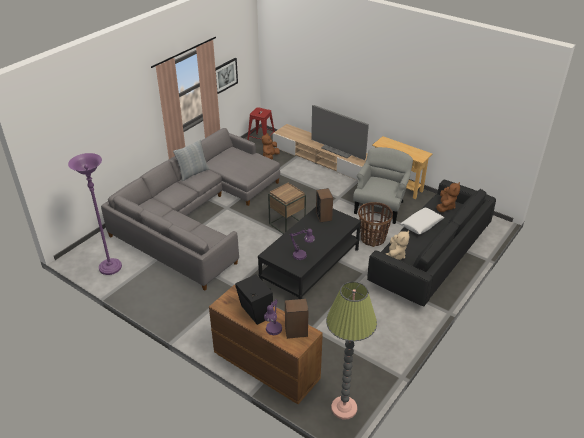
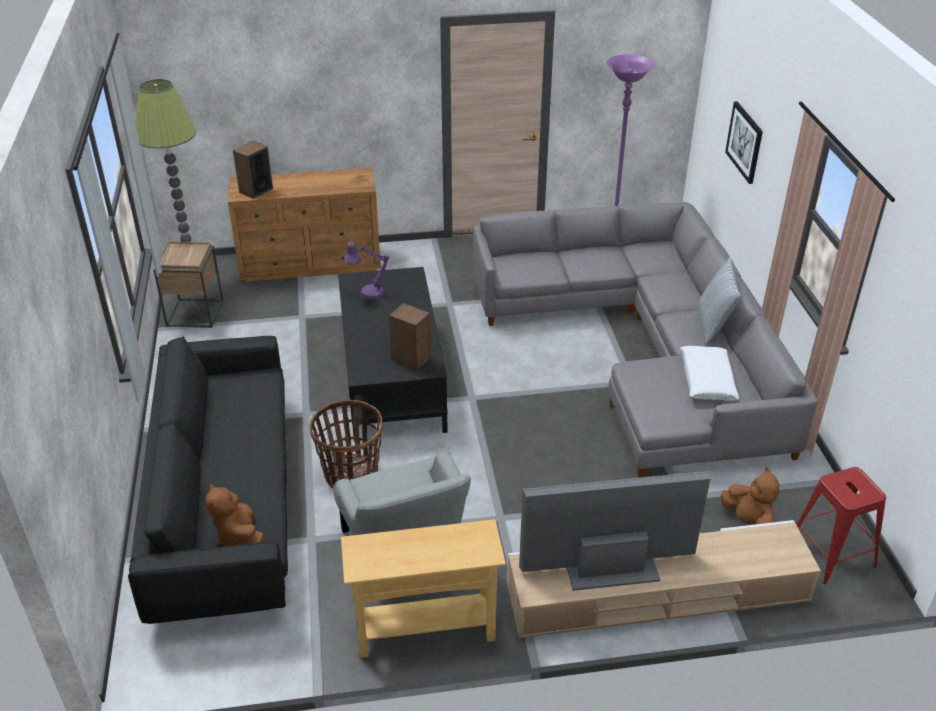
camera: 135 degrees right, 0 degrees up
(225, 75) = (898, 333): picture -> picture (745, 142)
(255, 312) = (317, 183): black speaker -> none
(273, 331) = (279, 180): purple table lamp -> none
(287, 224) = (509, 413): brown side table -> brown side table (195, 313)
(395, 256) = (252, 389): beige plush toy -> none
(421, 224) = (254, 467): white pillow -> white pillow (707, 380)

